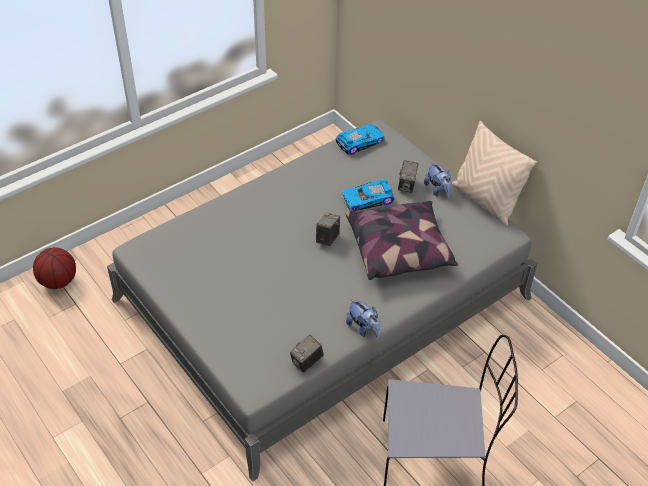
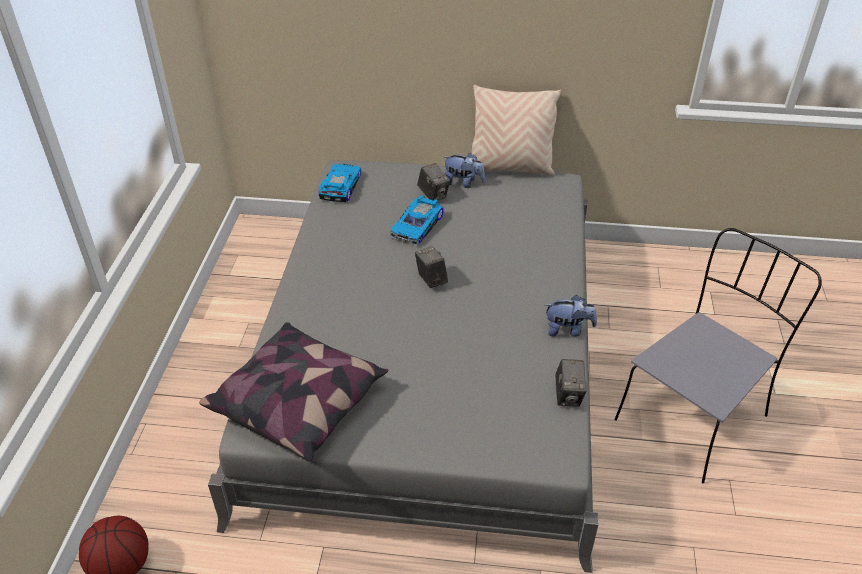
camera: 45 degrees left, 5 degrees down
(399, 250) = (503, 247): pillow -> pillow (299, 402)

